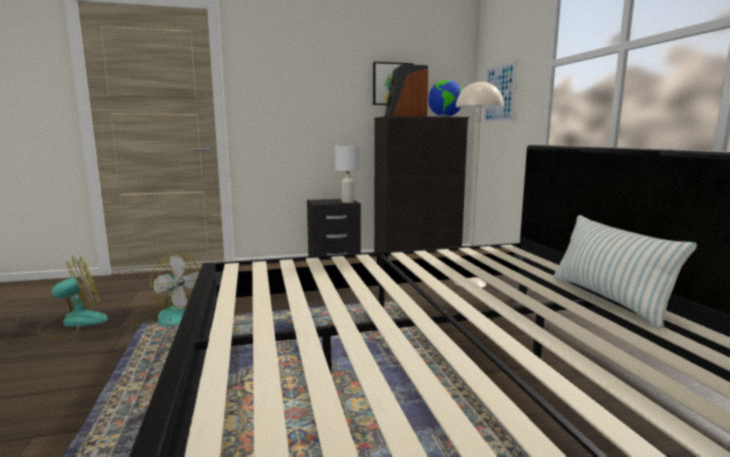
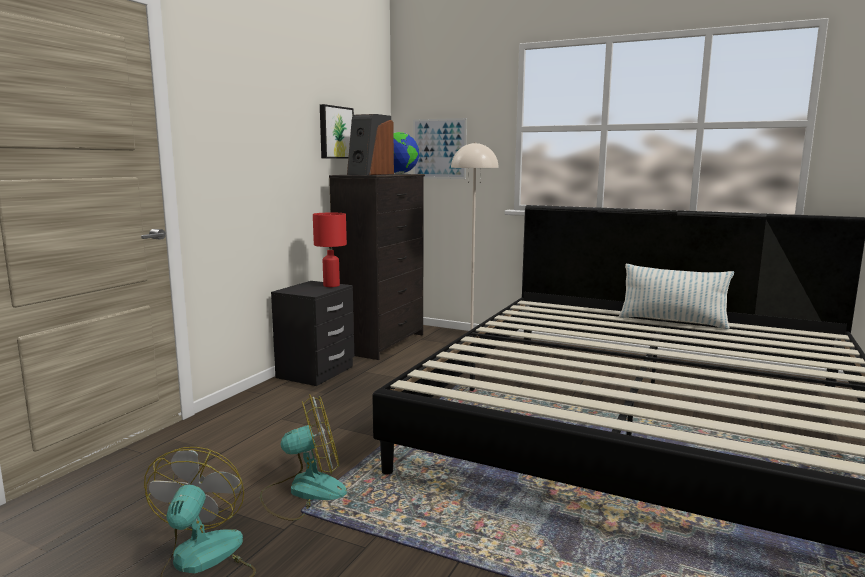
camera: 50 degrees left, 0 degrees up
(347, 202) = (331, 285): white table lamp -> red table lamp

